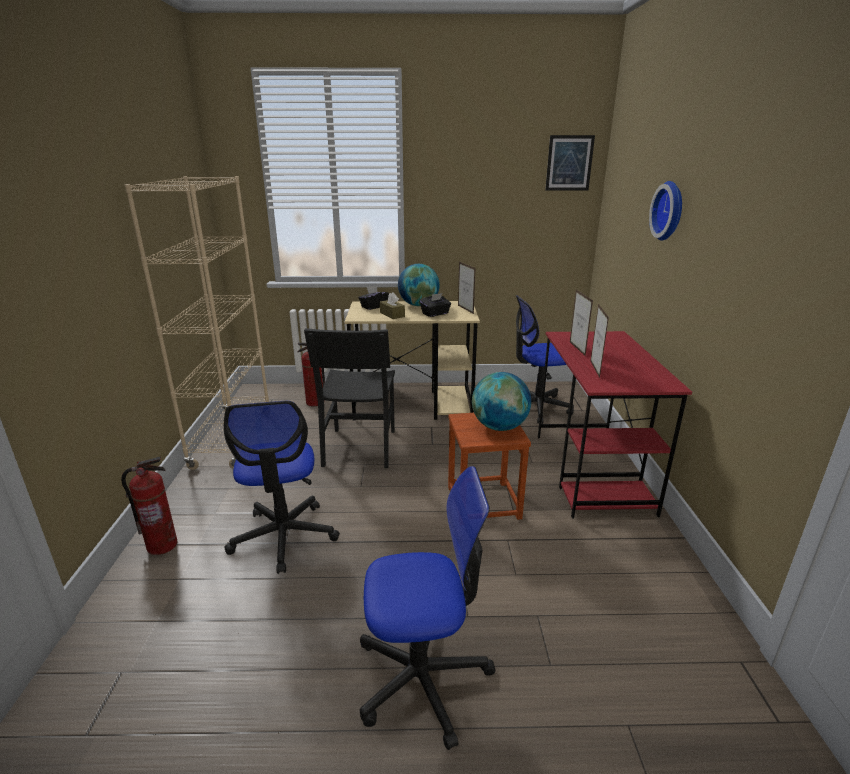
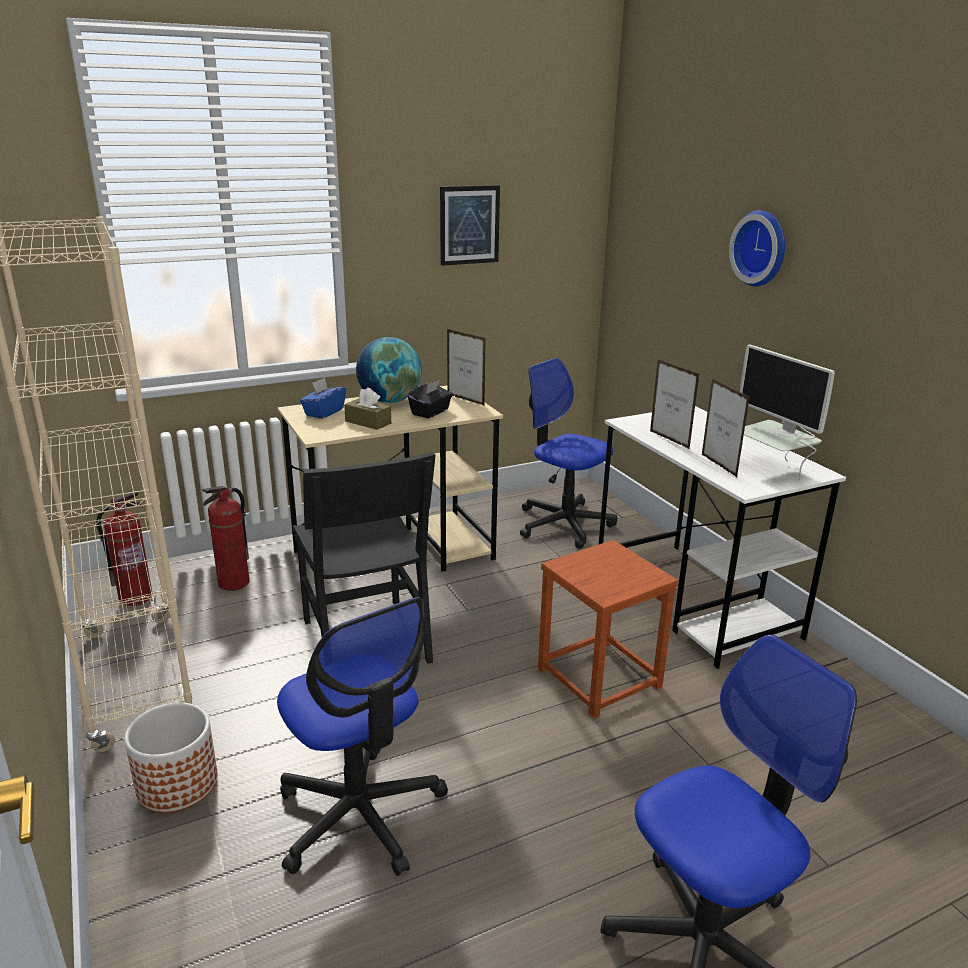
camera: 25 degrees left, 0 degrees up
(162, 545) = (160, 899): fire extinguisher -> fire extinguisher (136, 597)
(212, 494) = (177, 783): none -> planter
(373, 306) = (324, 412): black tissue box -> blue tissue box
(499, 427) = (623, 567): globe -> none
(536, 407) = (564, 524): office chair -> office chair turned 75 degrees clockwise
(569, 163) = (567, 176): picture -> picture (469, 225)
(591, 472) = (695, 601): red desk -> white desk
(635, 377) = (773, 469): none -> monitor

